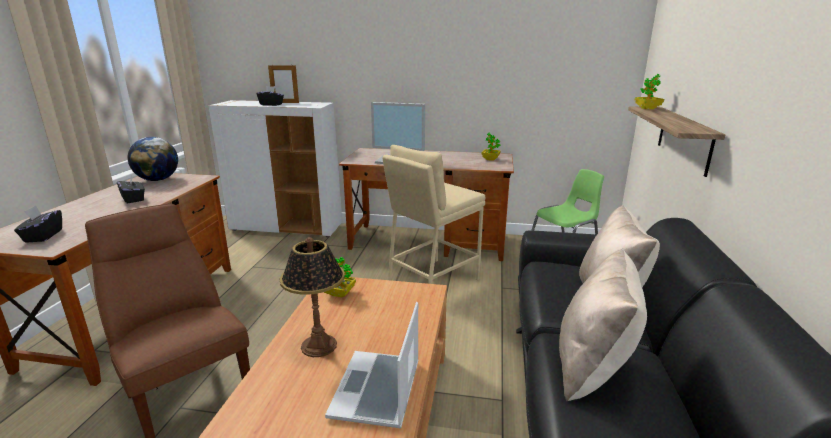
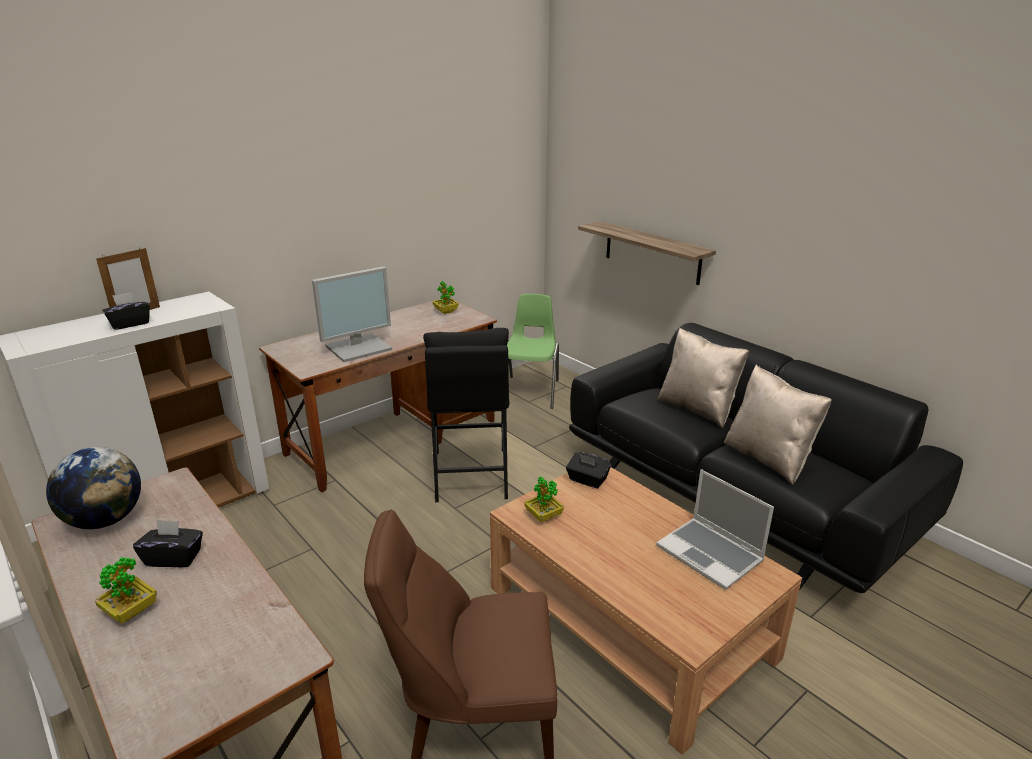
camera: 50 degrees left, 5 degrees up
(43, 236) = (226, 664): black tissue box -> black tissue box (587, 480)
(319, 346) = (622, 560): table lamp -> none
(432, 281) = (470, 474): beige stool -> black stool
(647, 108) = (599, 226): potted plant -> potted plant (131, 611)

